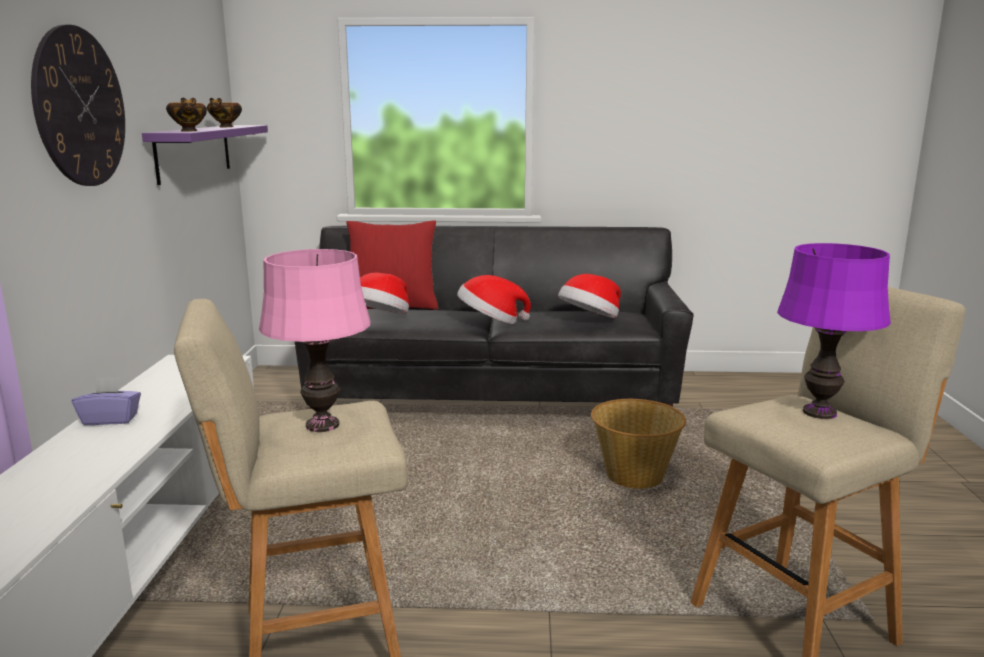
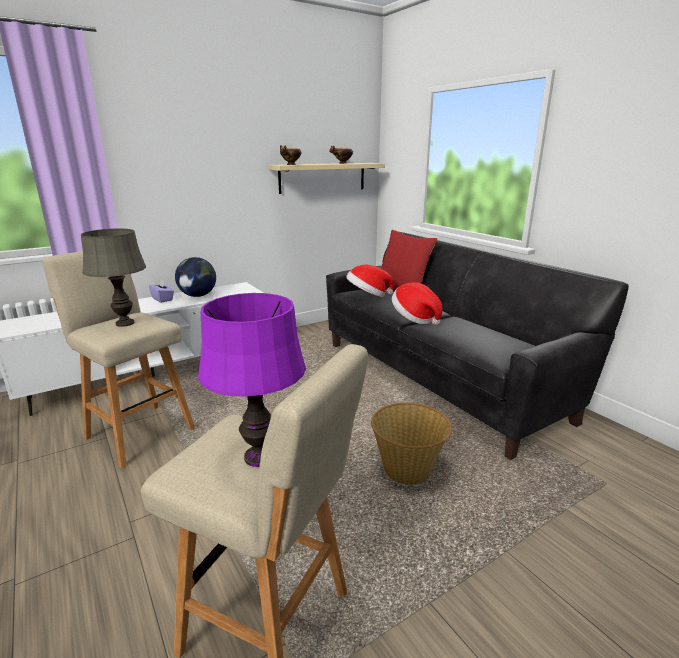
camera: 55 degrees right, 5 degrees up
(80, 107) = (213, 150): wall clock -> none
(159, 393) = (198, 296): none -> globe
(194, 152) = (323, 177): purple shelf -> beige shelf
(322, 425) = (125, 323): pink table lamp -> grey table lamp
(590, 320) = (475, 341): hat -> none

